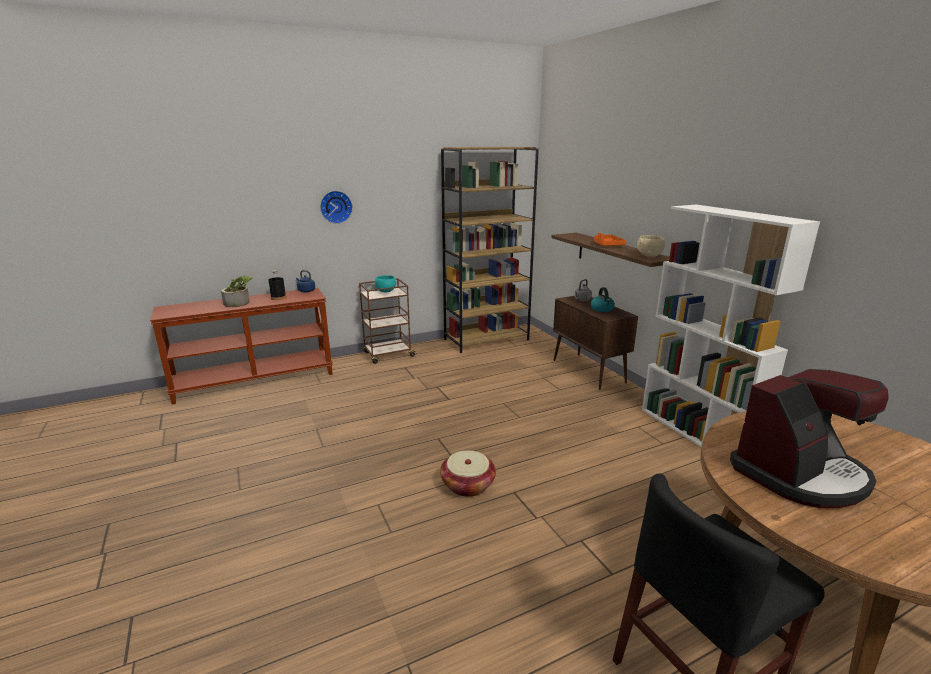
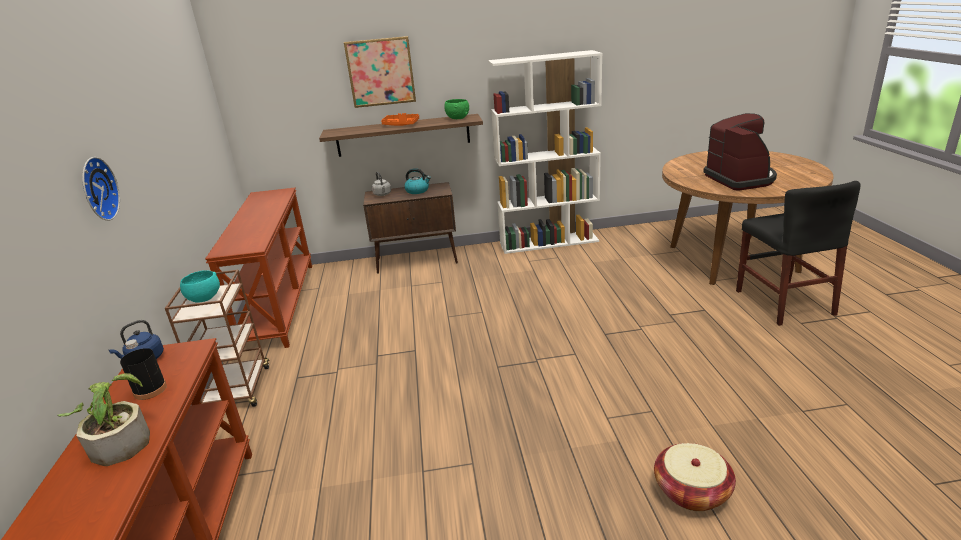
camera: 70 degrees left, 5 degrees up
(468, 485) = (588, 357): basket -> basket (691, 491)
(486, 339) = (278, 304): brown bookcase -> brown console table
(618, 195) = (380, 72): none -> picture
(650, 255) = (457, 118): beige bowl -> green bowl

